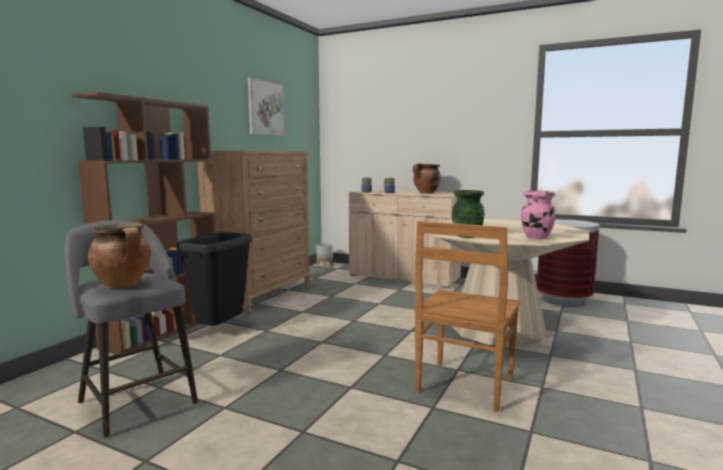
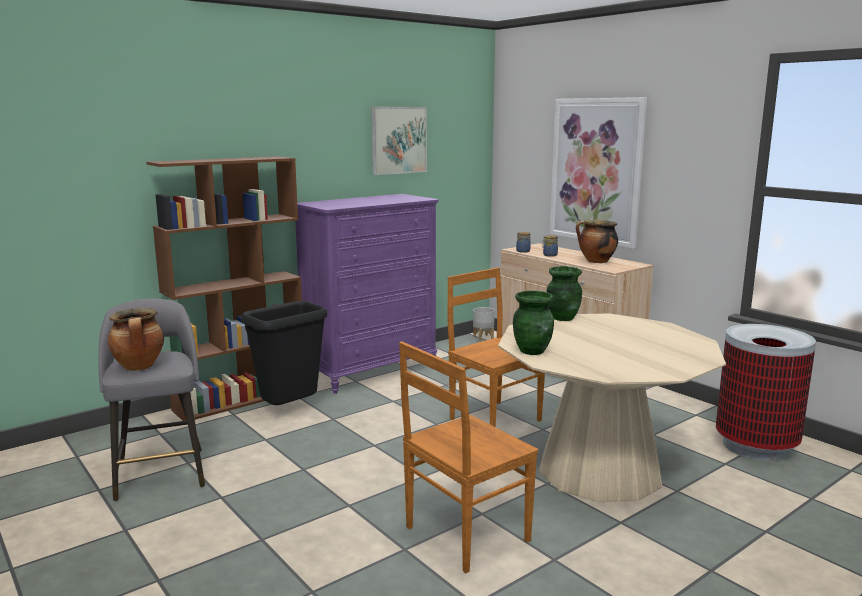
camera: 25 degrees right, 5 degrees up
(262, 295) = (371, 371): brown dresser -> purple dresser
(391, 311) = (493, 419): none -> brown chair
(411, 132) = (596, 171): none -> picture
(447, 222) = (562, 318): none -> green vase
(536, 238) = (615, 367): pink vase -> none

